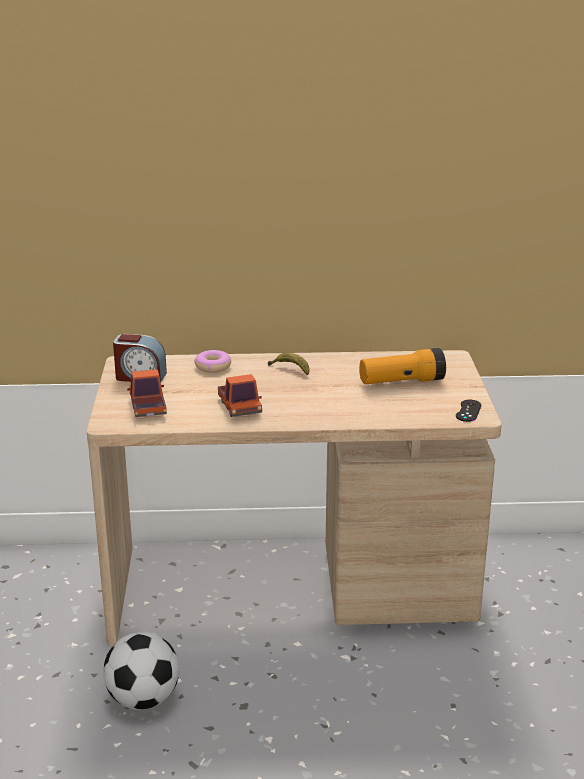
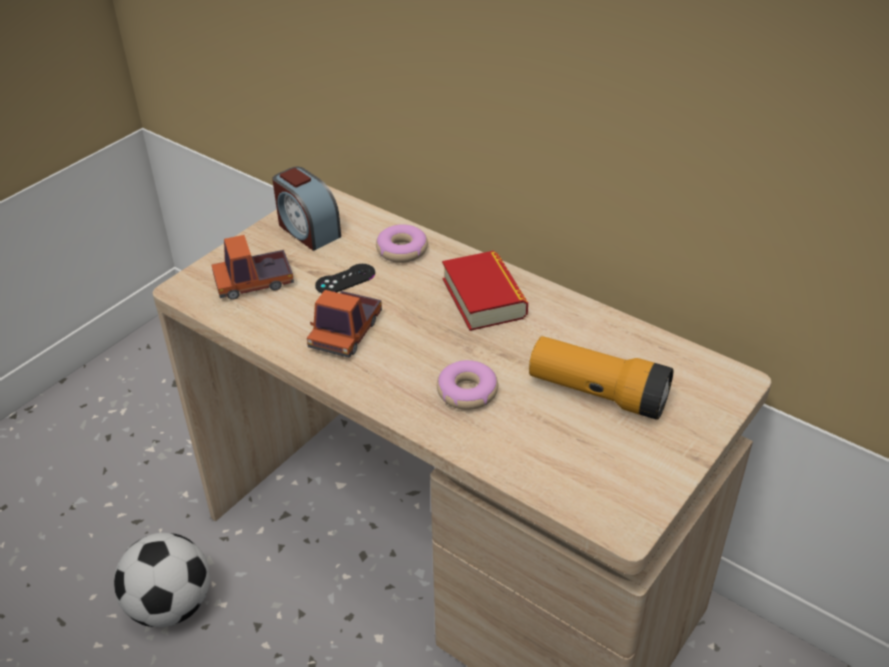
camera: 40 degrees right, 15 degrees up
(148, 407) = (254, 282): toy truck -> toy truck turned 135 degrees counterclockwise
(290, 369) = (484, 298): banana -> book
(340, 404) = (467, 392): none -> donut
(468, 411) = (623, 503): black game controller -> black game controller (345, 279)

